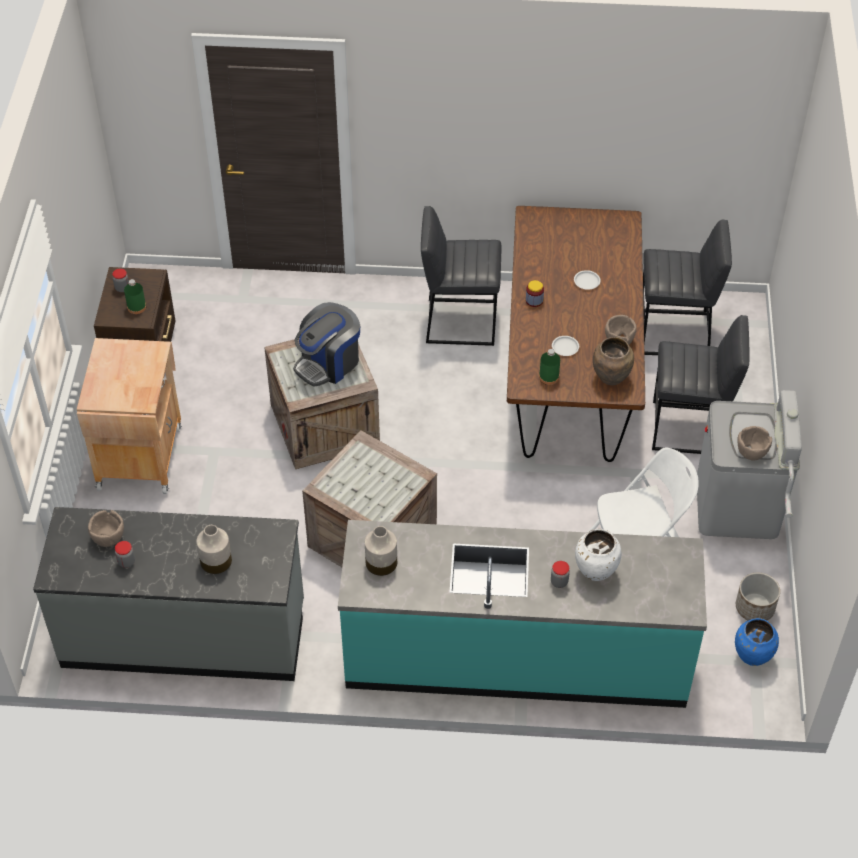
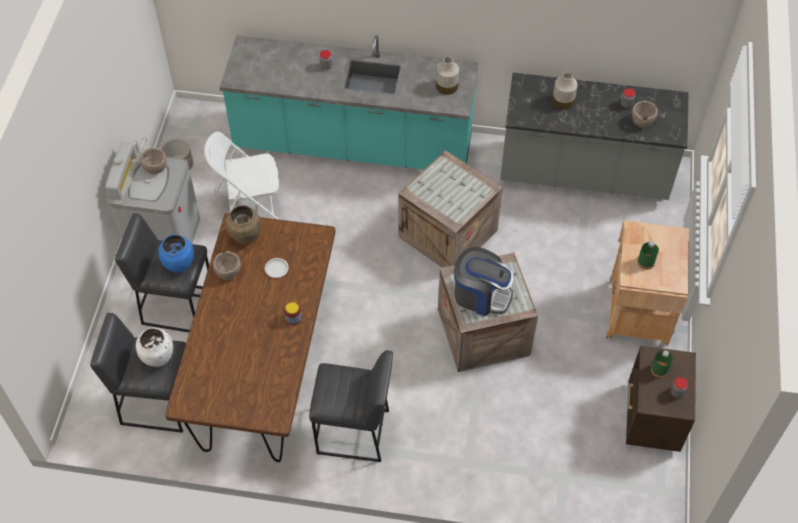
camera: 175 degrees left, 5 degrees up
(328, 363) = (481, 295): coffee machine -> coffee machine turned 60 degrees clockwise
(549, 377) = (297, 242): green bottle -> green bottle (646, 262)
(586, 281) = (240, 335): white plate -> none
(595, 572) = (300, 70): white vase -> white vase (159, 358)
(752, 657) = (193, 134): blue vase -> blue vase (179, 266)

